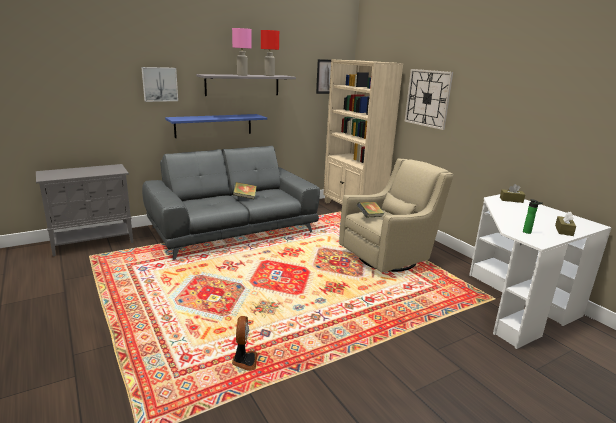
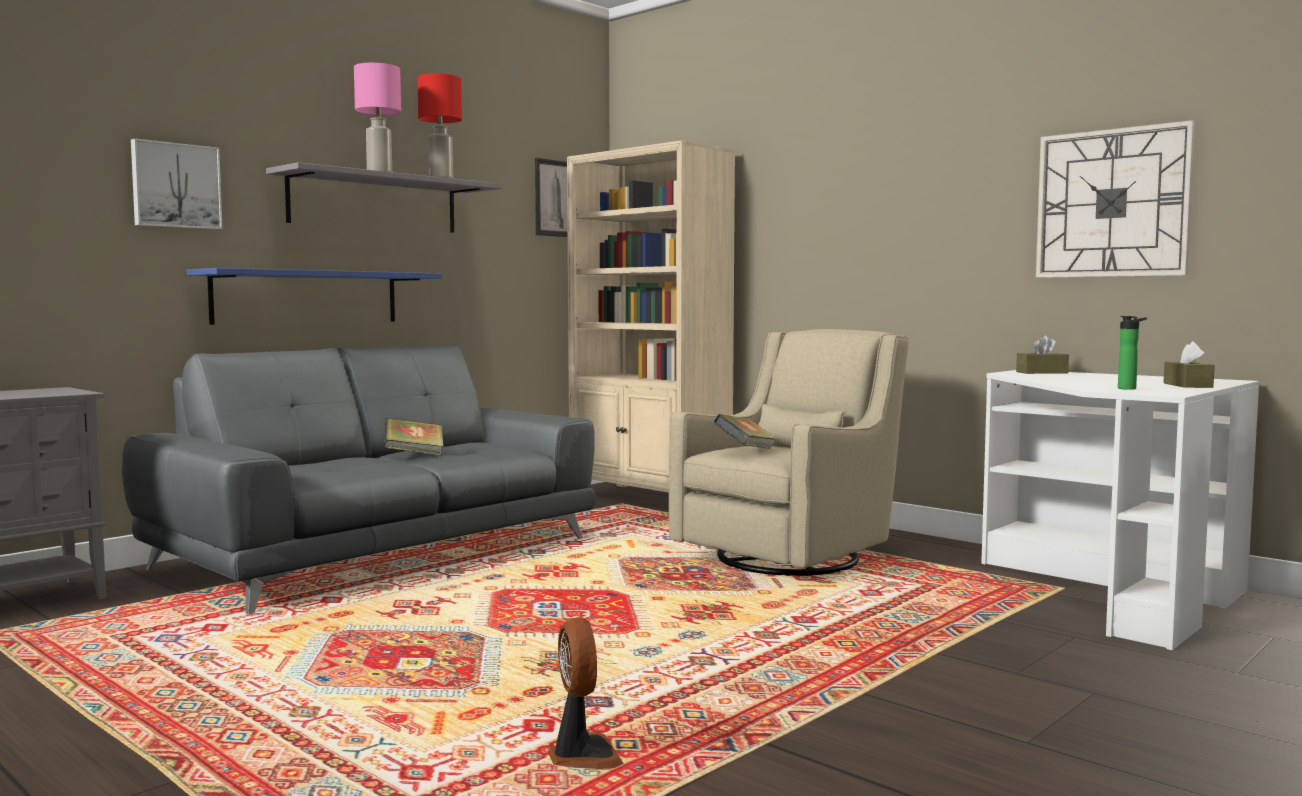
camera: 15 degrees left, 15 degrees down
(428, 98) = (803, 212): wall clock -> wall clock (1112, 203)

